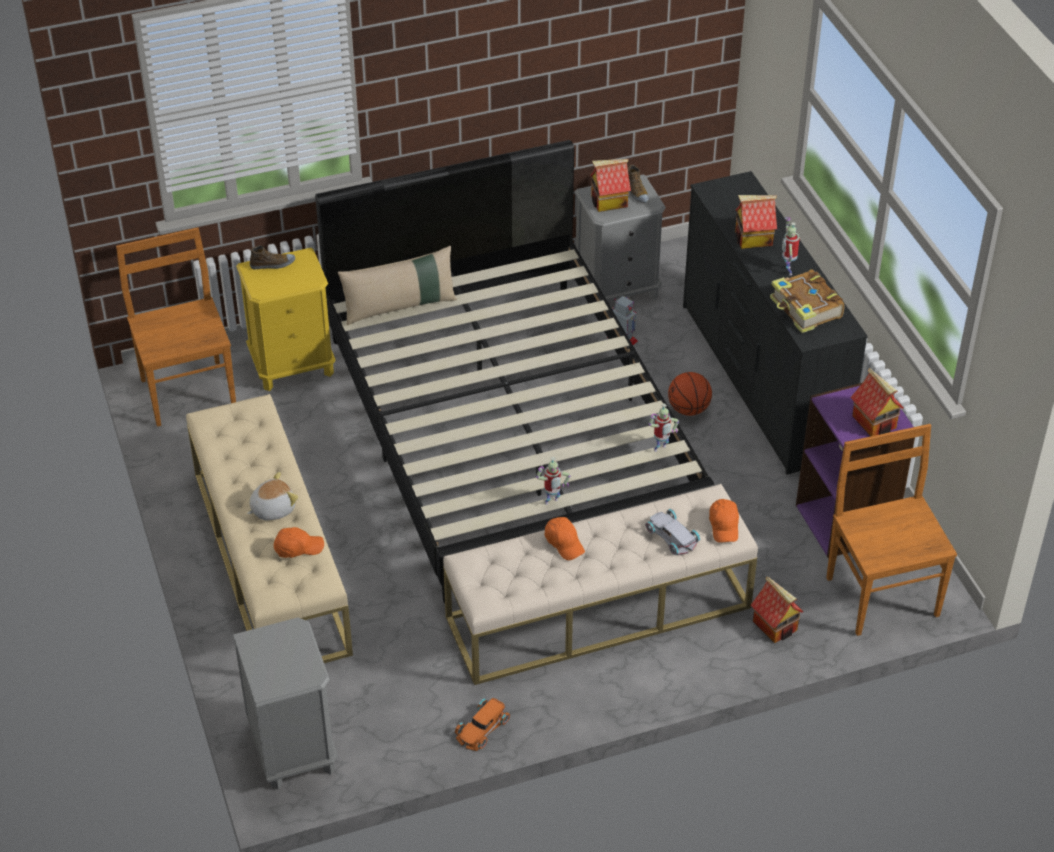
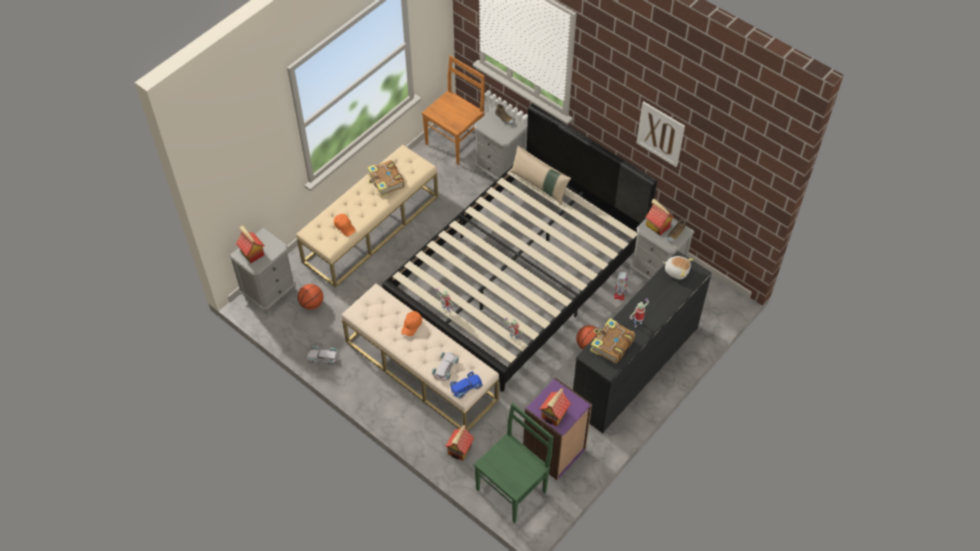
camera: 60 degrees right, 10 degrees up
(250, 462) = (386, 182): none -> book
(272, 508) = (363, 205): plush toy -> plush toy (676, 270)
(293, 365) = (500, 171): yellow nightstand -> grey nightstand
(361, 699) = (312, 304): none -> basketball
(481, 727) = (322, 357): orange toy car -> white toy car
(537, 69) = (660, 134): none -> picture
(724, 526) = (466, 386): orange cap -> blue toy car
(753, 239) = (652, 297): toy house -> toy house (251, 253)
(881, 594) = (512, 489): brown chair -> green chair

